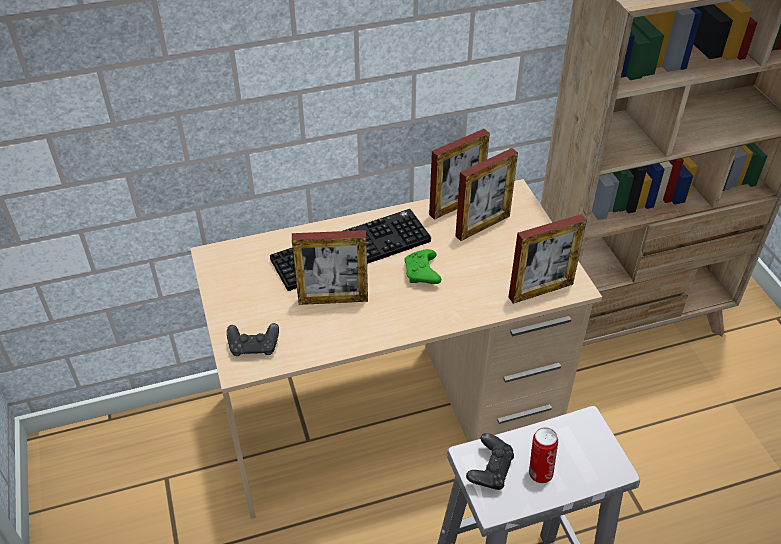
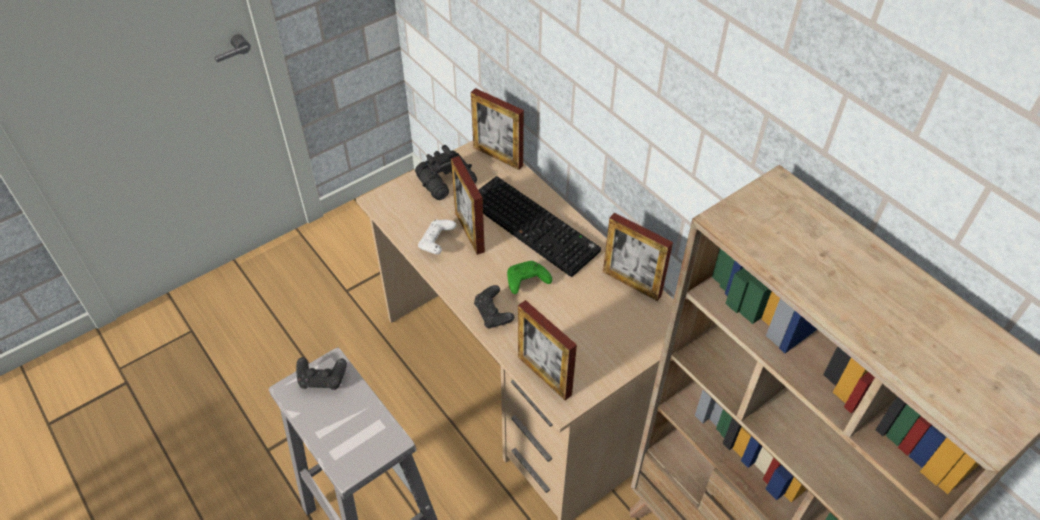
camera: 70 degrees right, 5 degrees up
(247, 299) = (448, 181): none -> black binoculars
(254, 347) = (401, 202): black game controller -> black game controller (493, 314)
(335, 329) = (437, 243): none -> white game controller
(482, 226) = (613, 310): picture frame -> picture frame (498, 156)
(539, 473) = (329, 415): can -> none

